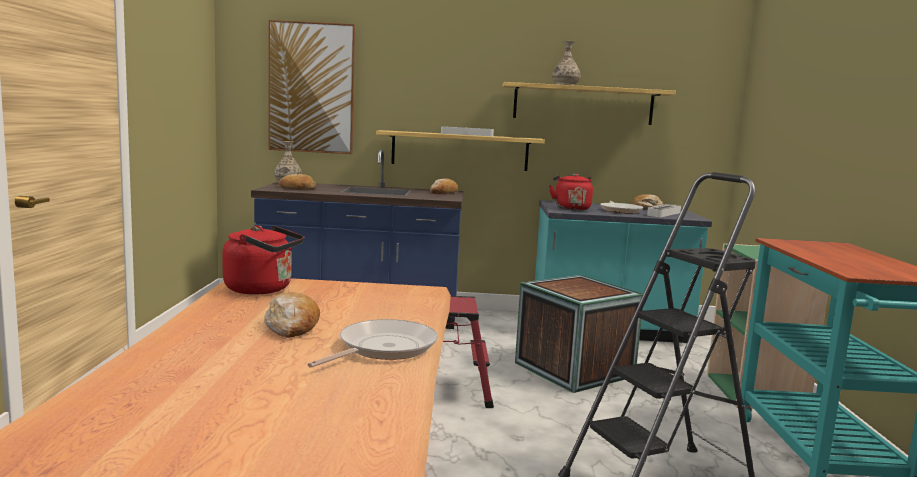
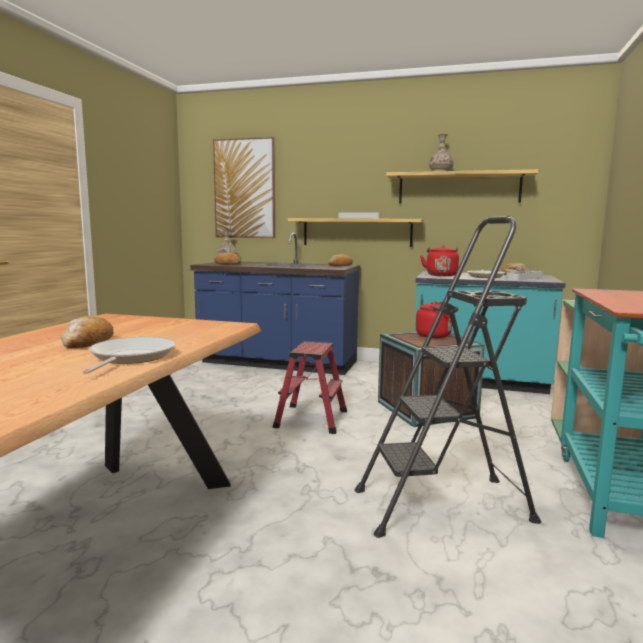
camera: 15 degrees right, 0 degrees up
(263, 289) = (110, 321): red kettle -> red kettle (436, 336)
(383, 348) = (130, 357): frying pan -> frying pan turned 45 degrees counterclockwise

